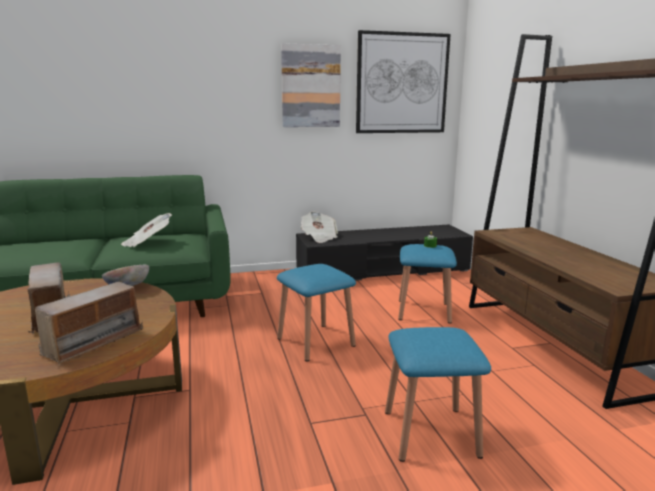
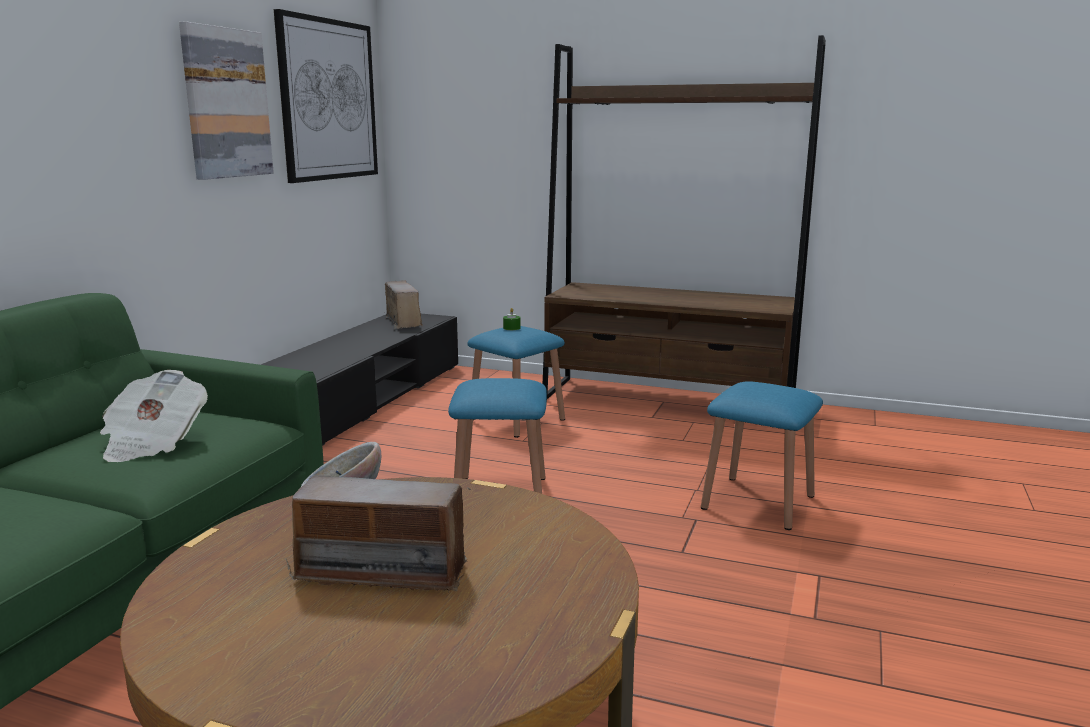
camera: 55 degrees left, 0 degrees up
(94, 342) = (551, 549): radio -> radio (402, 321)
(319, 237) = (290, 368): newspaper -> none

